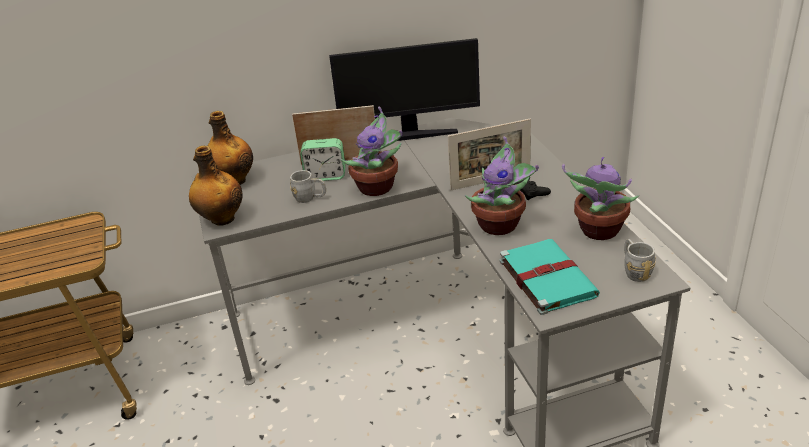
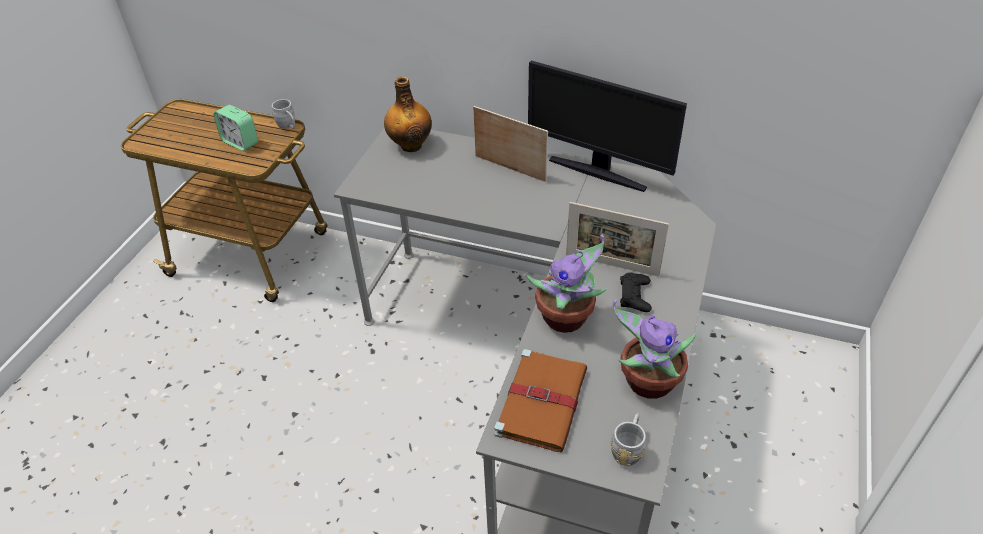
camera: 35 degrees right, 10 degrees up
(221, 219) = (365, 180): bottle -> none
(310, 198) = (446, 196): grey mug -> grey mug (288, 126)
(325, 176) = (482, 179): alarm clock -> alarm clock (240, 142)
(378, 187) = (510, 215): potted plant -> none
(546, 277) = (542, 400): turquoise book -> brown book

